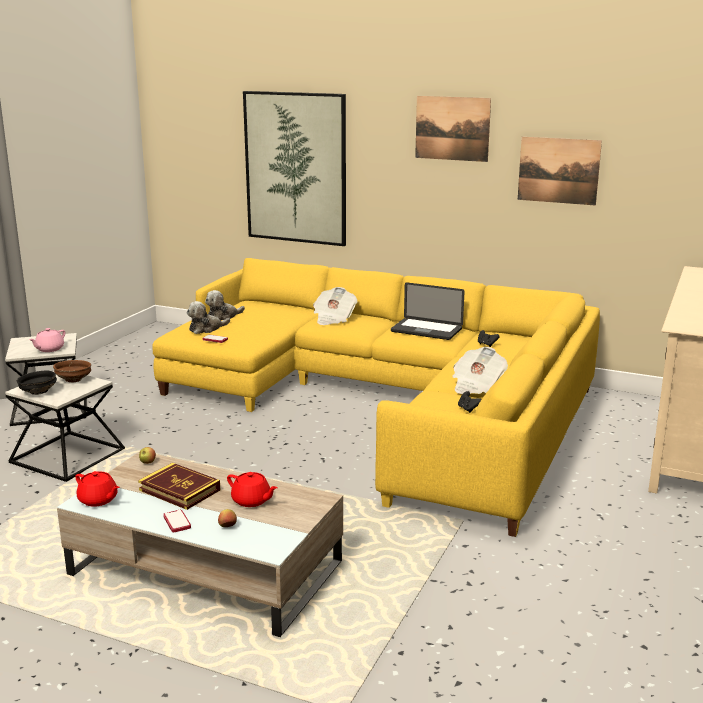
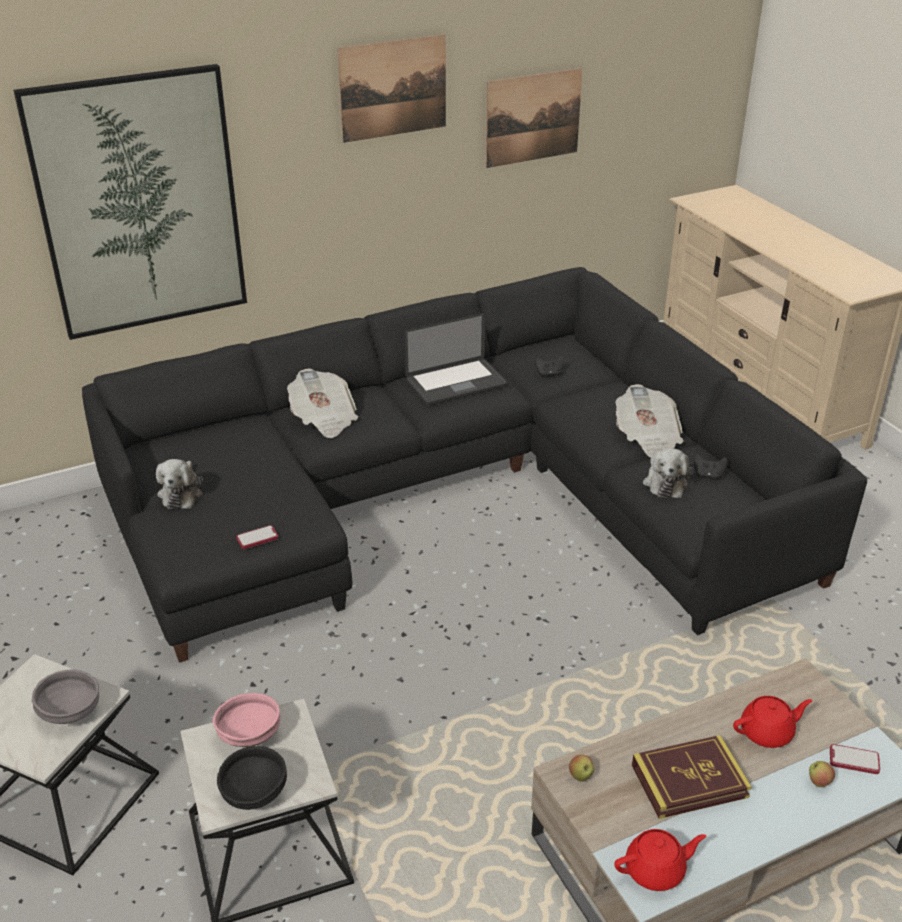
camera: 50 degrees left, 15 degrees up
(49, 349) = (71, 712): pink teapot -> grey bowl
(74, 380) = (249, 734): brown bowl -> pink bowl
(177, 522) = (775, 820): phone -> phone (854, 760)
(206, 329) = (205, 527): plush toy -> plush toy (665, 482)
(392, 402) = (457, 495): yellow sofa -> black sofa

